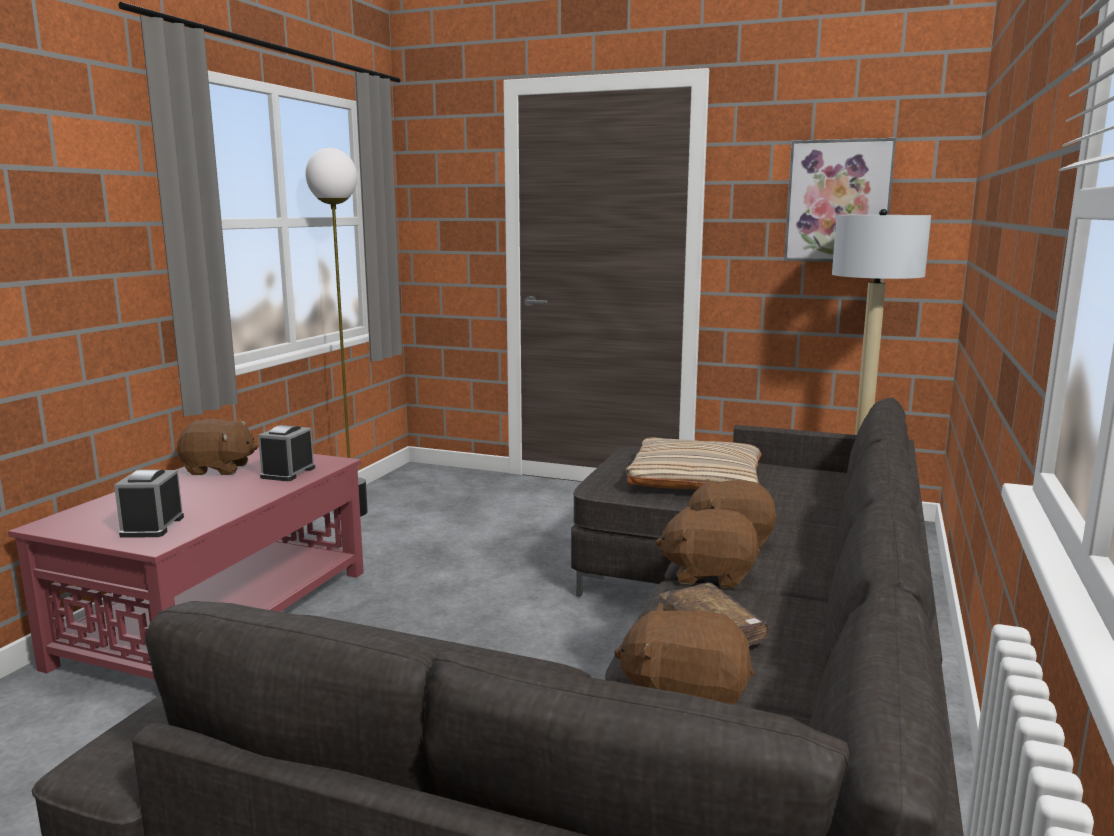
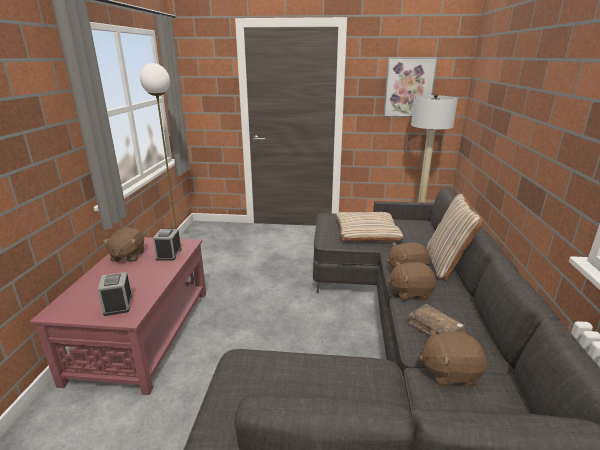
camera: 15 degrees left, 10 degrees up
(218, 469) = (127, 256): brown plush toy -> brown plush toy turned 105 degrees clockwise
(827, 541) = (446, 264): none -> beige pillow

